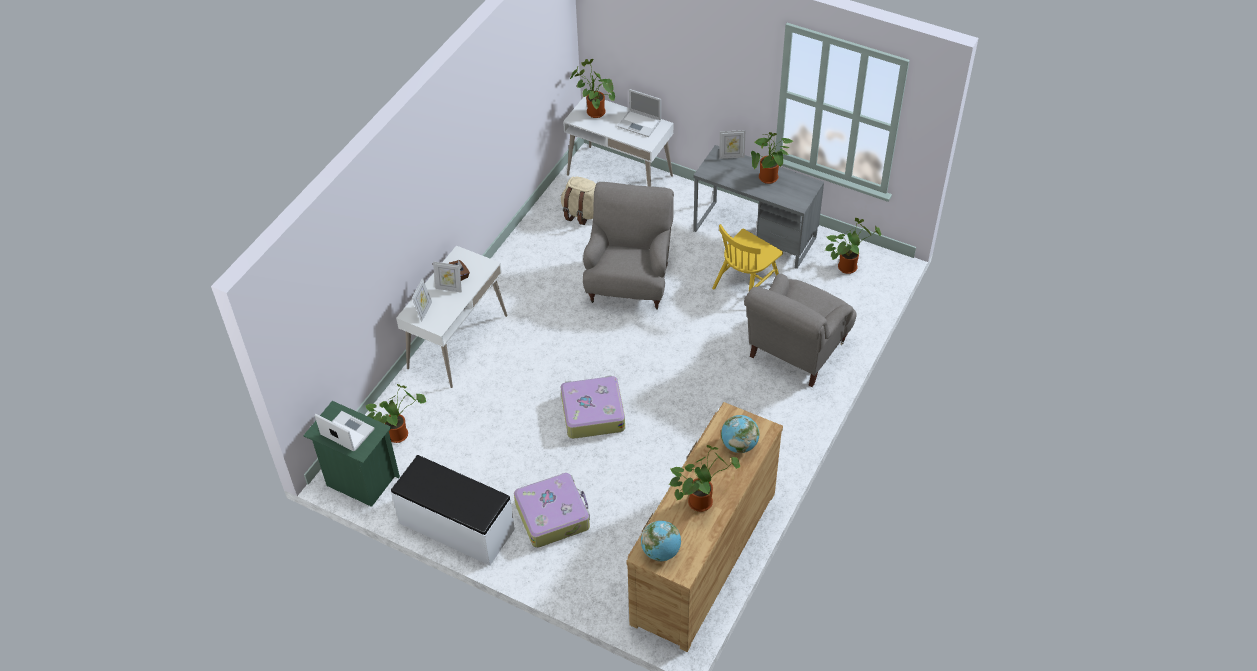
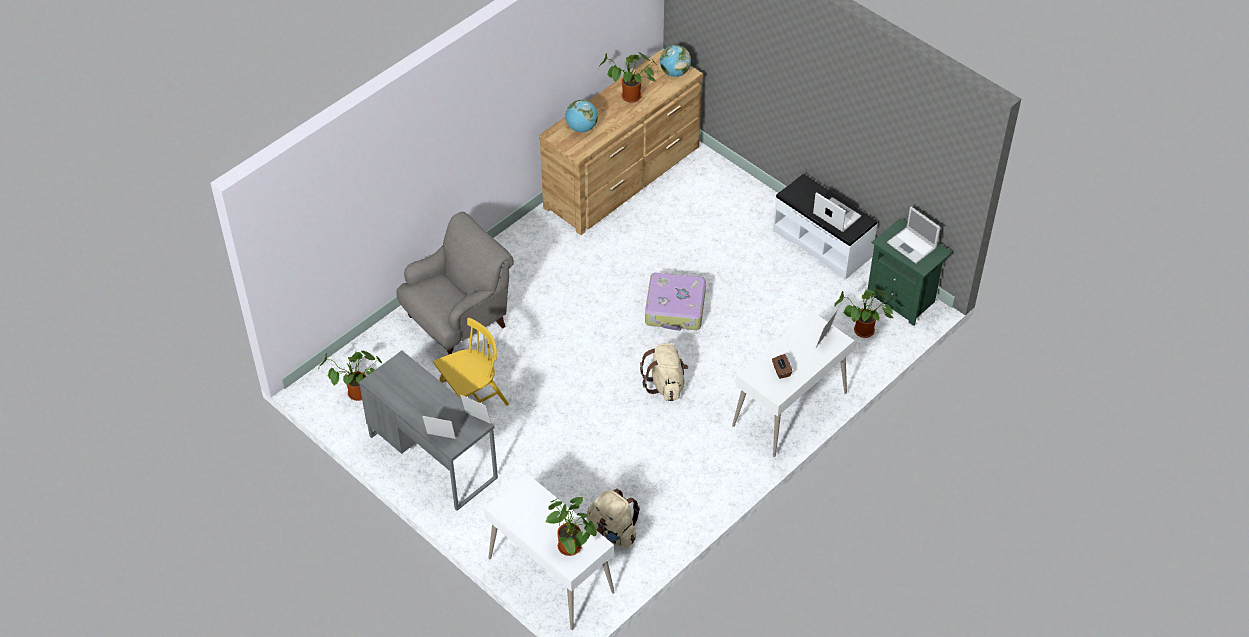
camera: 165 degrees left, 0 degrees up
(449, 288) = (795, 358): picture frame -> picture frame (476, 420)
(553, 515) = (736, 233): suitcase -> none
(578, 337) = (665, 385): none -> beige backpack
(629, 282) = (591, 433): grey armchair -> none
(640, 124) = (523, 516): laptop -> laptop (836, 215)
(769, 179) = (415, 398): potted plant -> none

